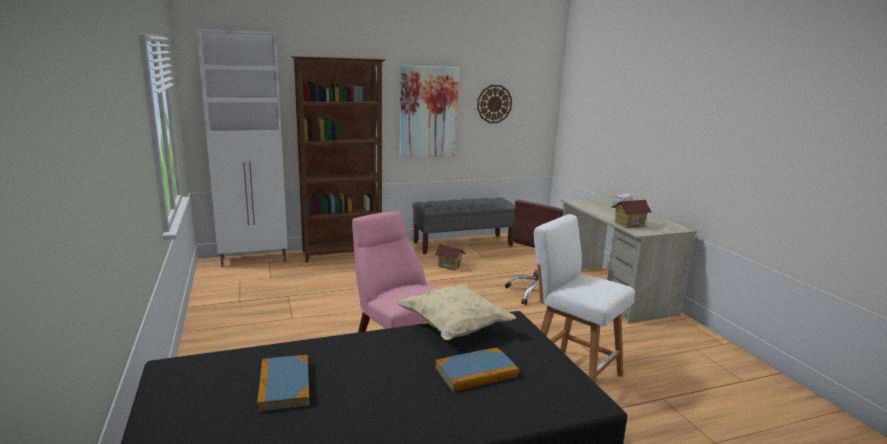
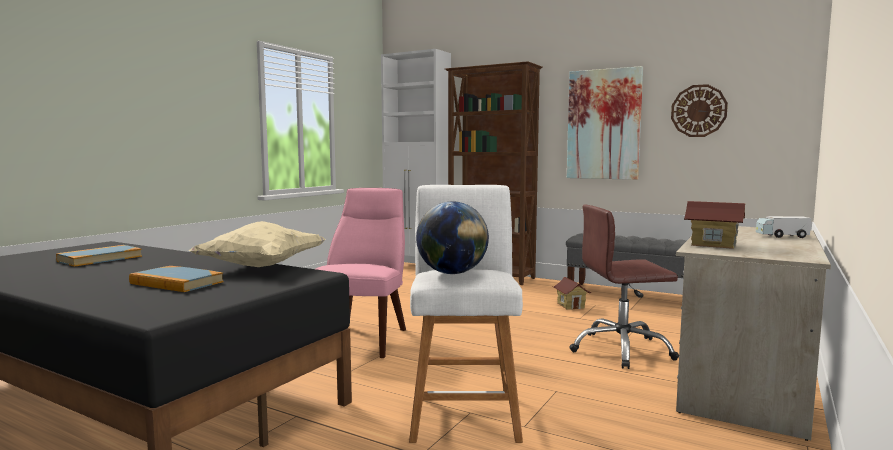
camera: 50 degrees right, 10 degrees down
(593, 288) = (452, 273): none -> globe

